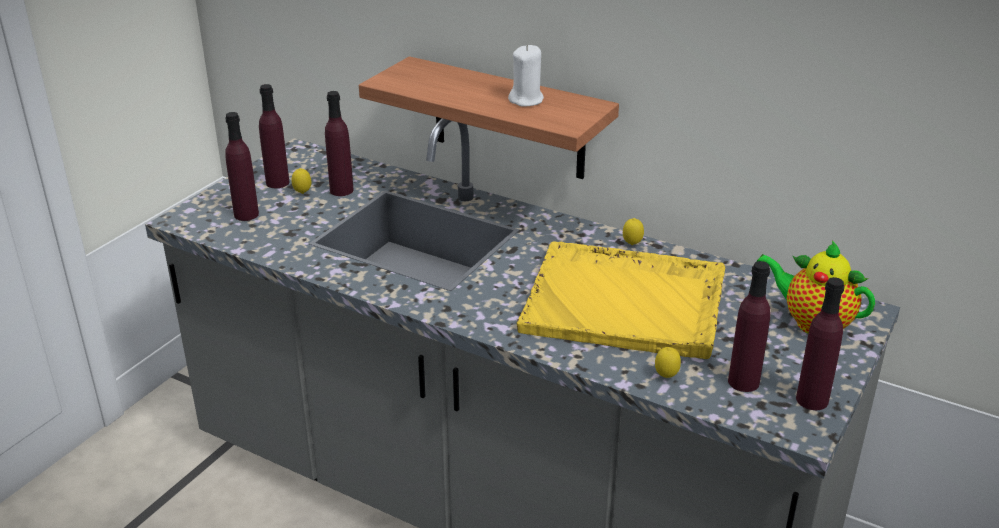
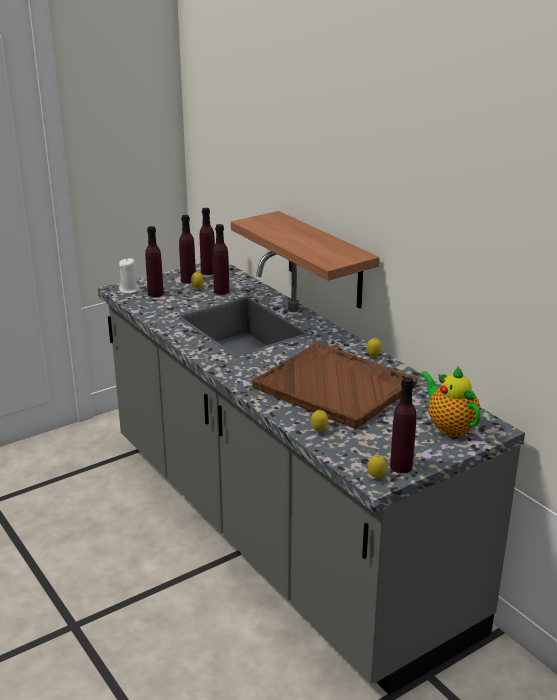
camera: 25 degrees right, 5 degrees down
(526, 100) = (321, 245): white candle -> white candle (129, 290)
(626, 303) = (335, 387): yellow tray -> brown tray
(743, 382) = (366, 446): purple bottle -> purple bottle (208, 272)
(798, 426) = (376, 477): none -> lemon

